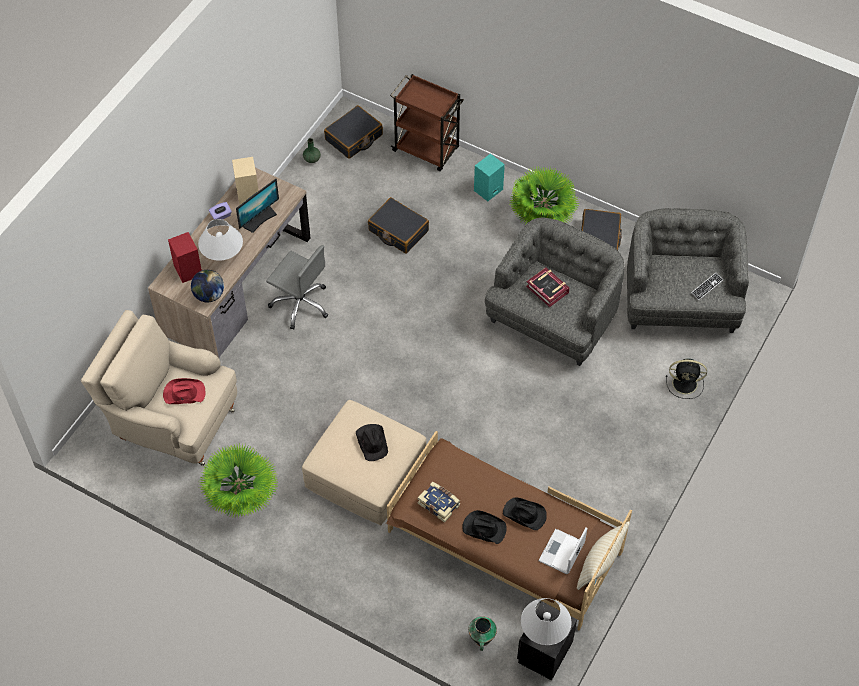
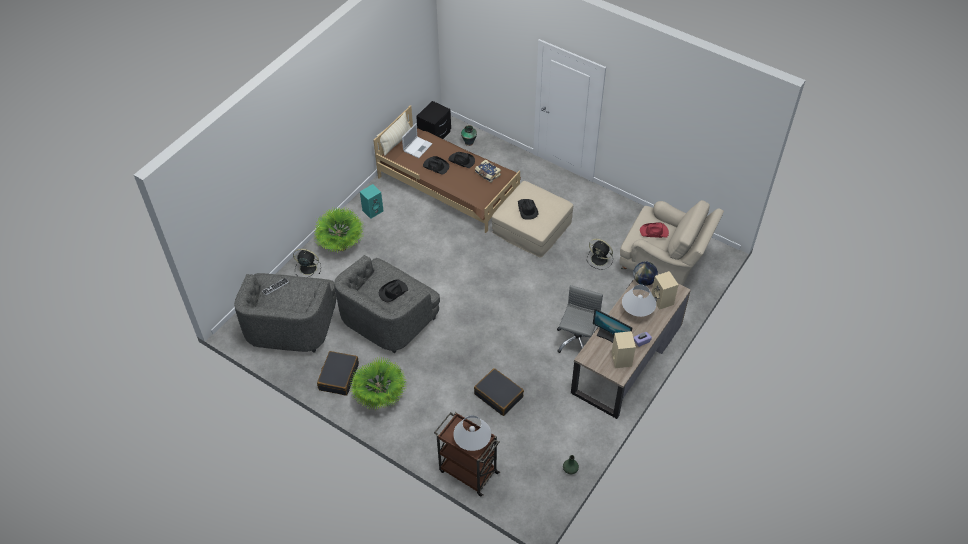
camera: 175 degrees left, 5 degrees down
(187, 270) = (663, 300): red speaker -> beige speaker
(242, 498) = (611, 218): potted plant -> potted plant (341, 246)
(259, 219) = (610, 337): monitor -> monitor turned 105 degrees counterclockwise
(263, 424) = (600, 259): none -> black fan
(300, 304) = (577, 340): grey office chair -> grey office chair turned 75 degrees clockwise
(354, 138) = (532, 489): black suitcase -> none
(488, 190) = (420, 427): turquoise speaker -> turquoise speaker (373, 210)
(545, 630) = (435, 112): white table lamp -> white table lamp (472, 441)
(547, 289) = (393, 292): book -> black hat

